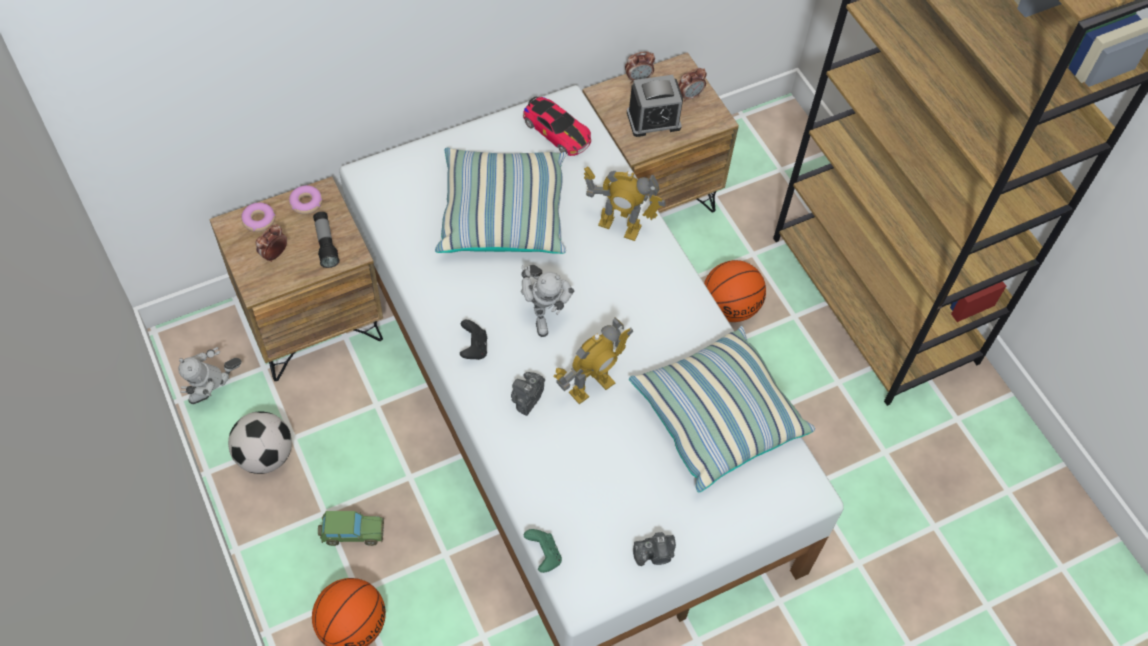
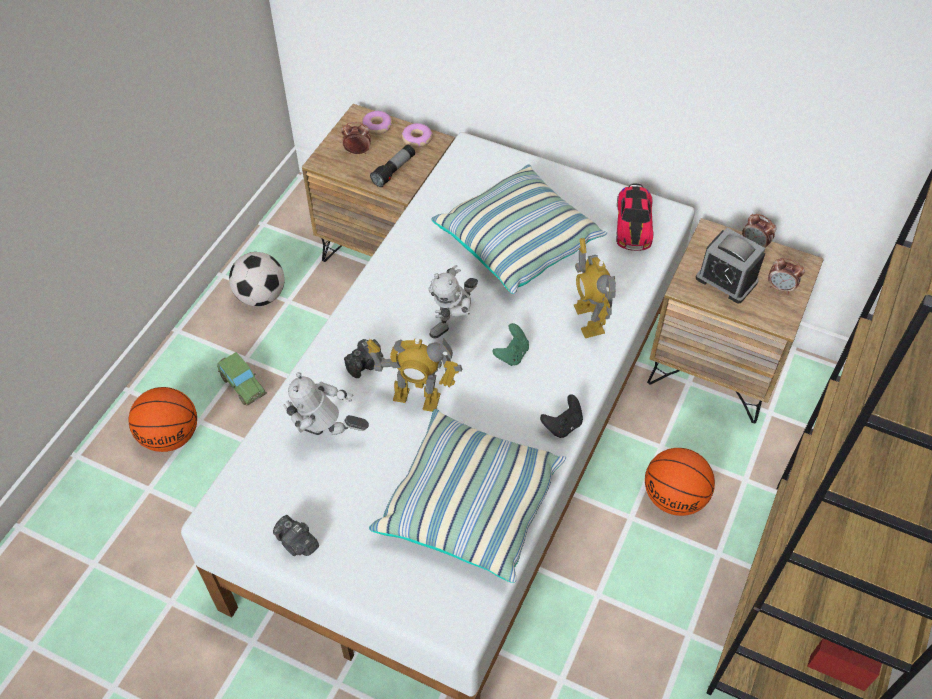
camera: 55 degrees right, 5 degrees down
(215, 393) = (284, 238): toy robot -> toy robot (327, 437)
(474, 348) = (380, 303): black game controller -> black game controller (562, 425)
(527, 398) = (366, 364): camera -> camera turned 150 degrees clockwise
(544, 555) = (234, 465): green game controller -> green game controller (512, 354)

